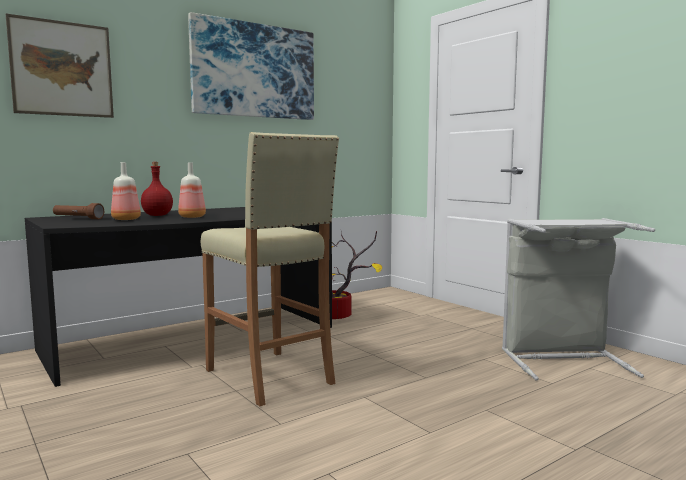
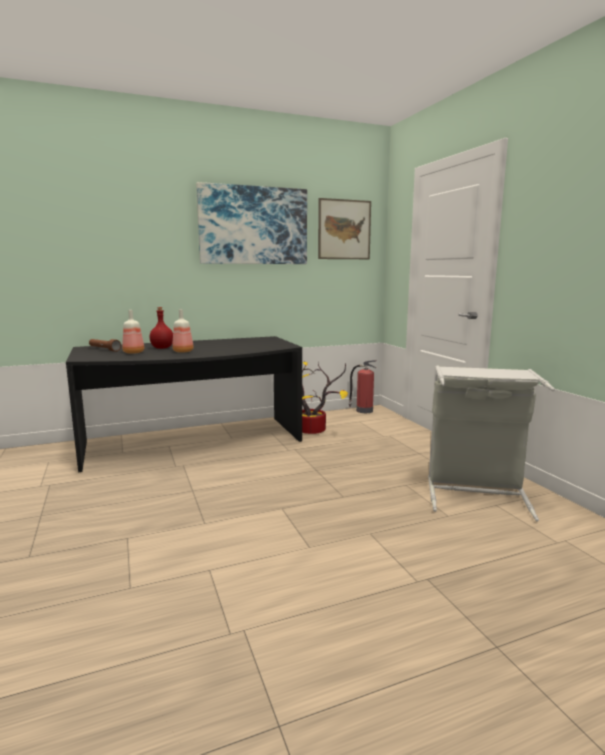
camera: 15 degrees right, 5 degrees up
(62, 69) = (98, 235): picture -> picture (344, 229)
(269, 377) = (224, 482): beige stool -> none
(377, 293) = (363, 410): none -> fire extinguisher

